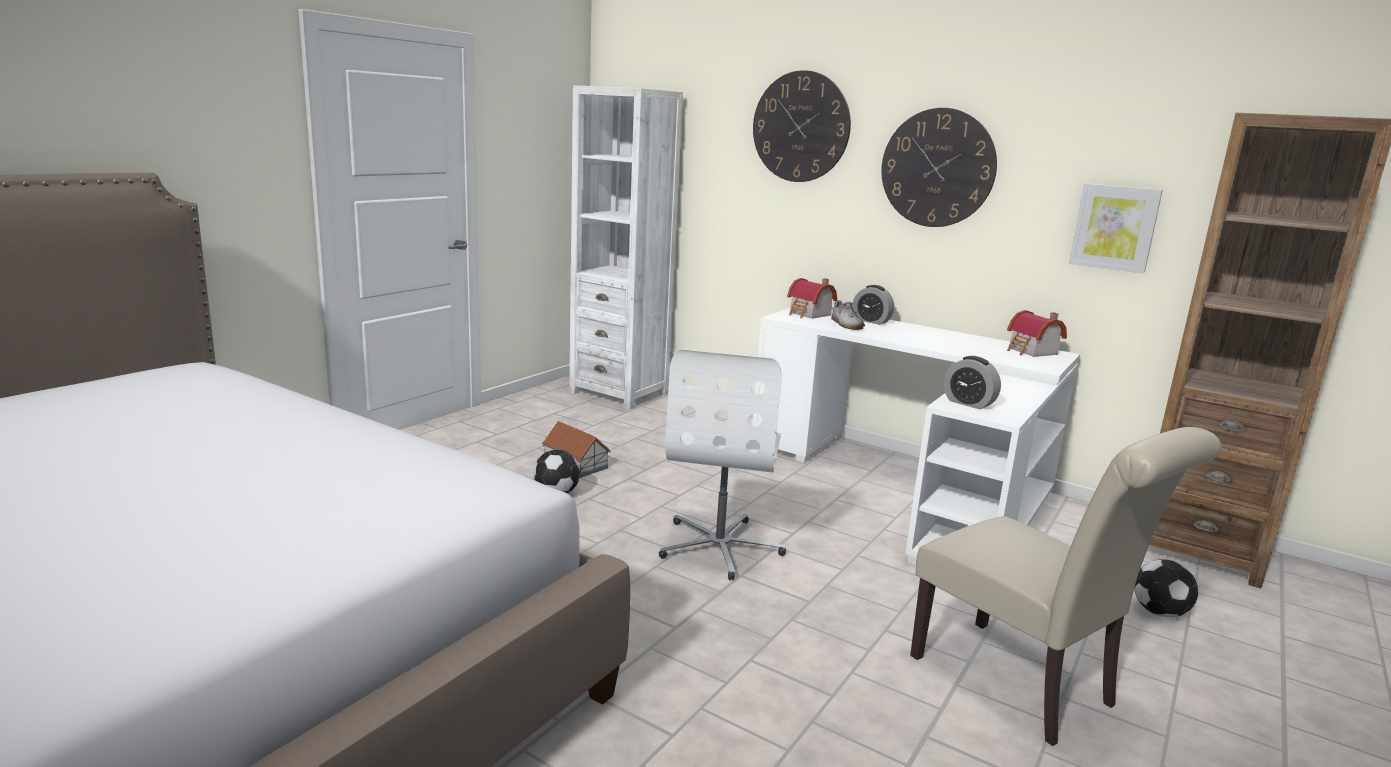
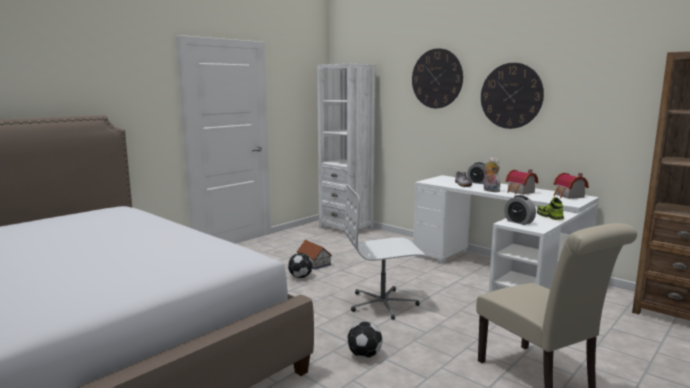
camera: 10 degrees right, 5 degrees down
(720, 546) = (383, 304): white office chair -> white office chair turned 60 degrees clockwise
(809, 314) = (443, 180): toy house -> toy house (520, 192)
(898, 338) = (490, 191): none -> plush toy
(1014, 392) = (549, 216): none -> shoe
(1114, 227) = (613, 123): picture -> none
(1160, 612) = (640, 345): football -> football (365, 355)

